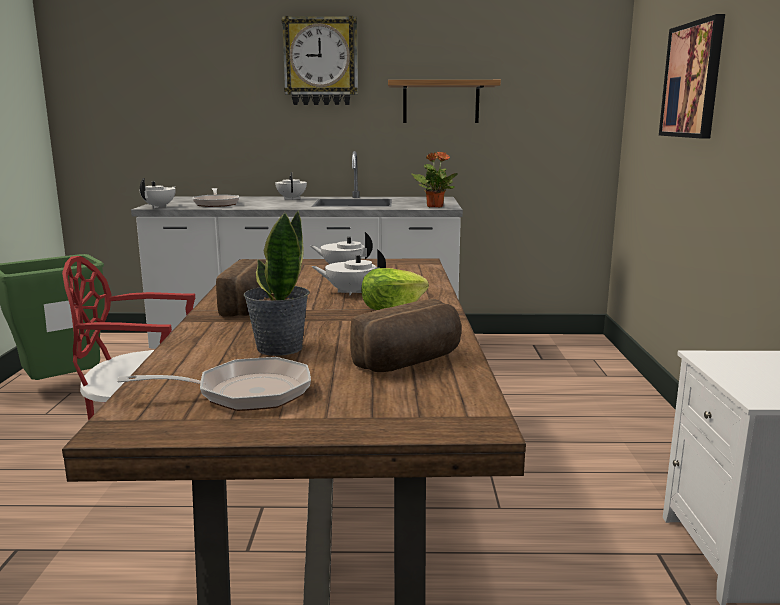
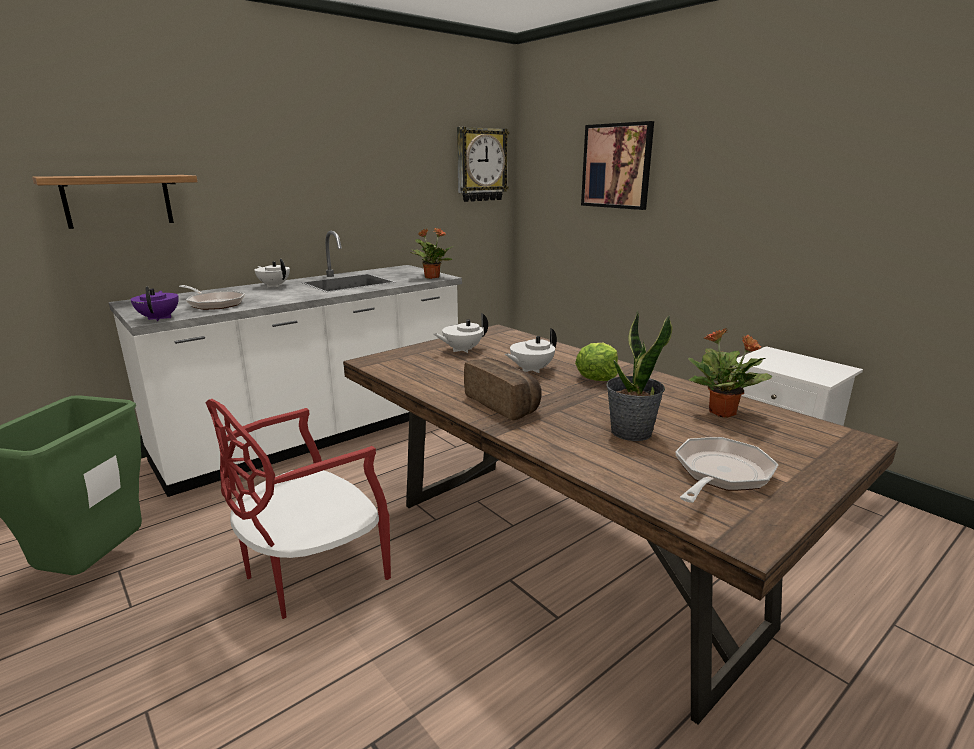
camera: 40 degrees left, 5 degrees up
(159, 207) = (159, 318): white teapot -> purple teapot
(321, 61) = (275, 137): wall clock -> wall clock (481, 165)
(411, 362) = (723, 413): bread -> potted plant
(441, 102) = (389, 178): shelf -> shelf (118, 200)

